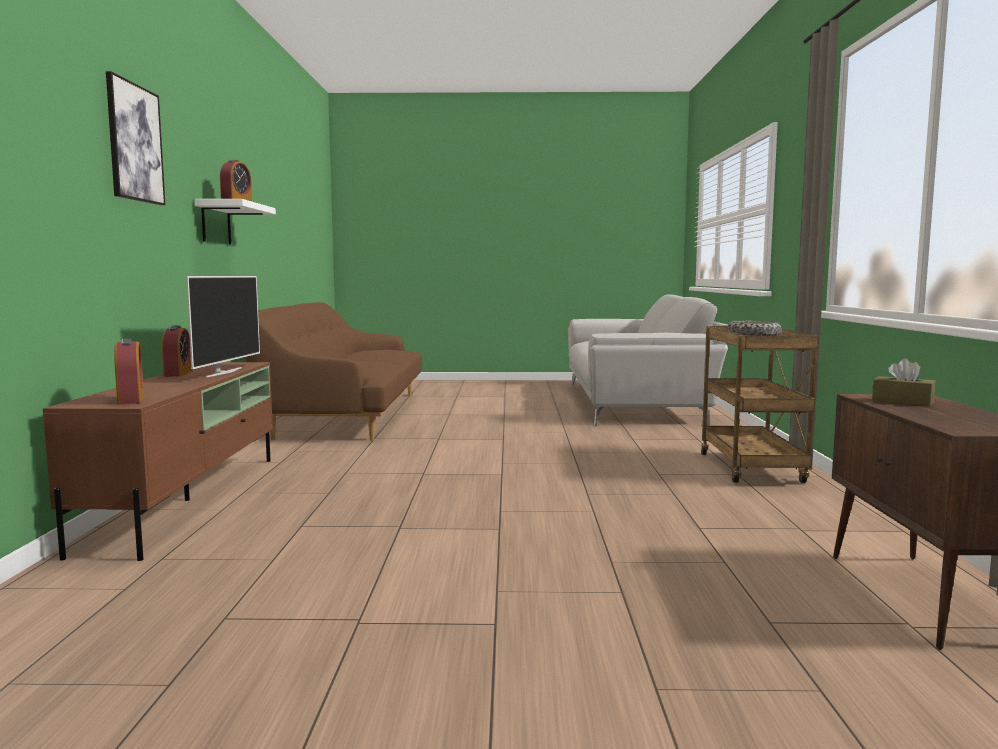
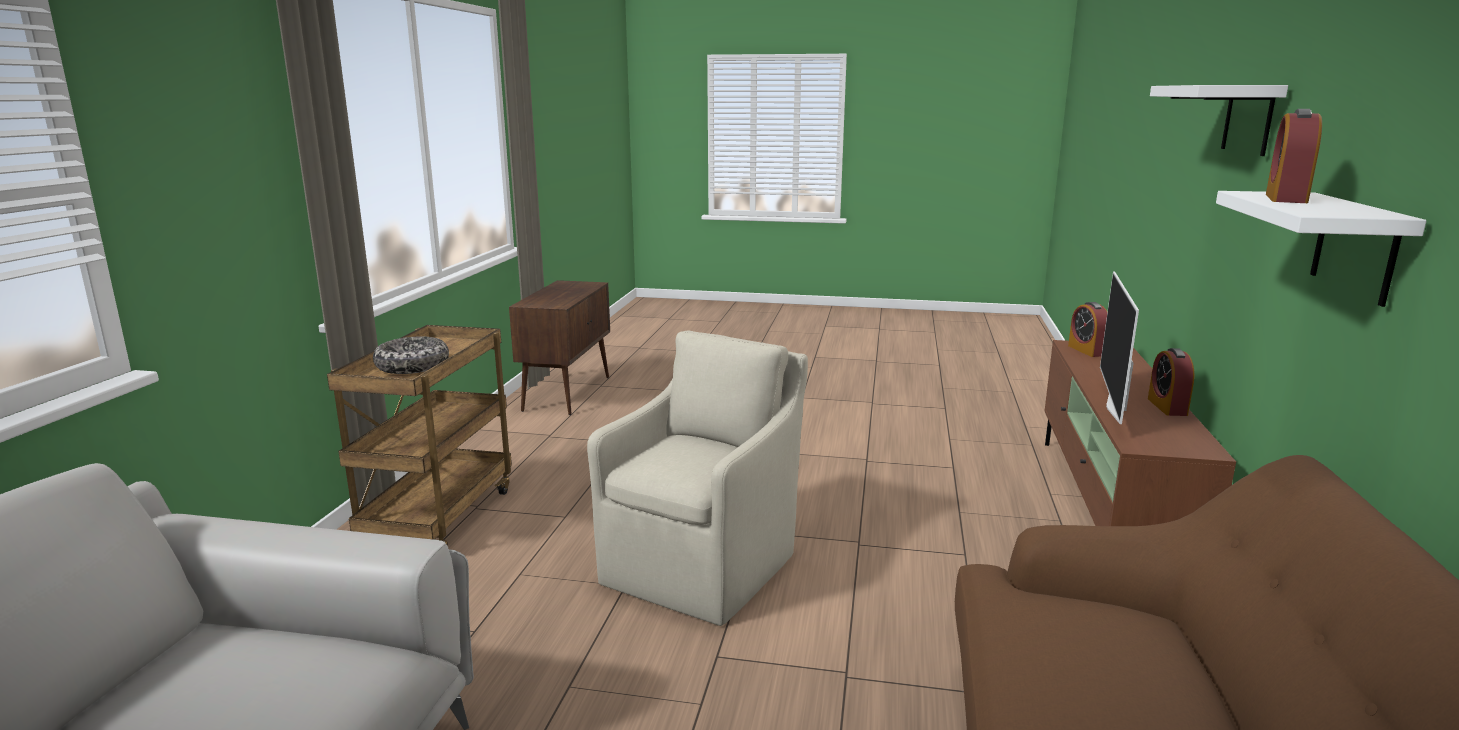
camera: 170 degrees left, 10 degrees up
(134, 143) = (1248, 119): picture -> white shelf
(530, 460) = (703, 566): none -> beige armchair
(902, 401) = (554, 300): brown tissue box -> none

